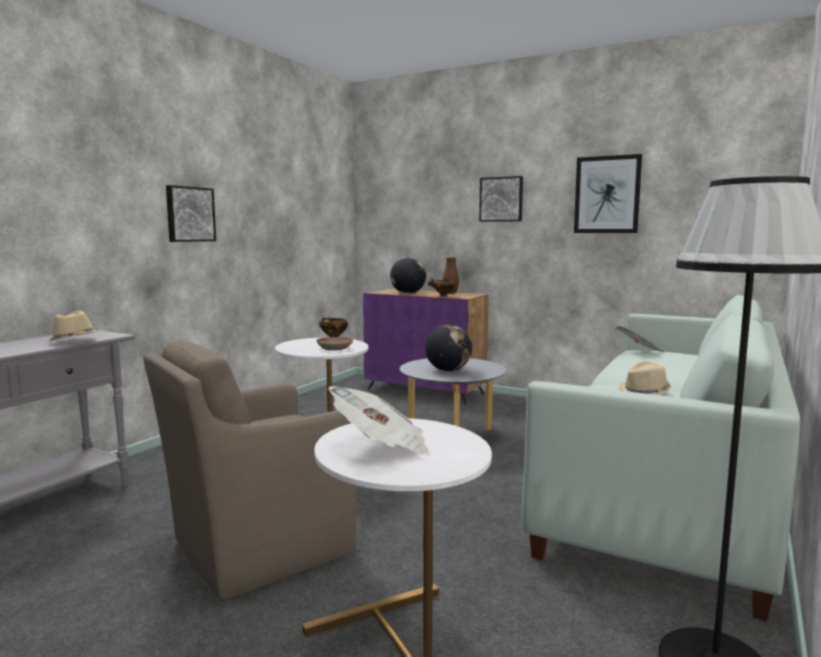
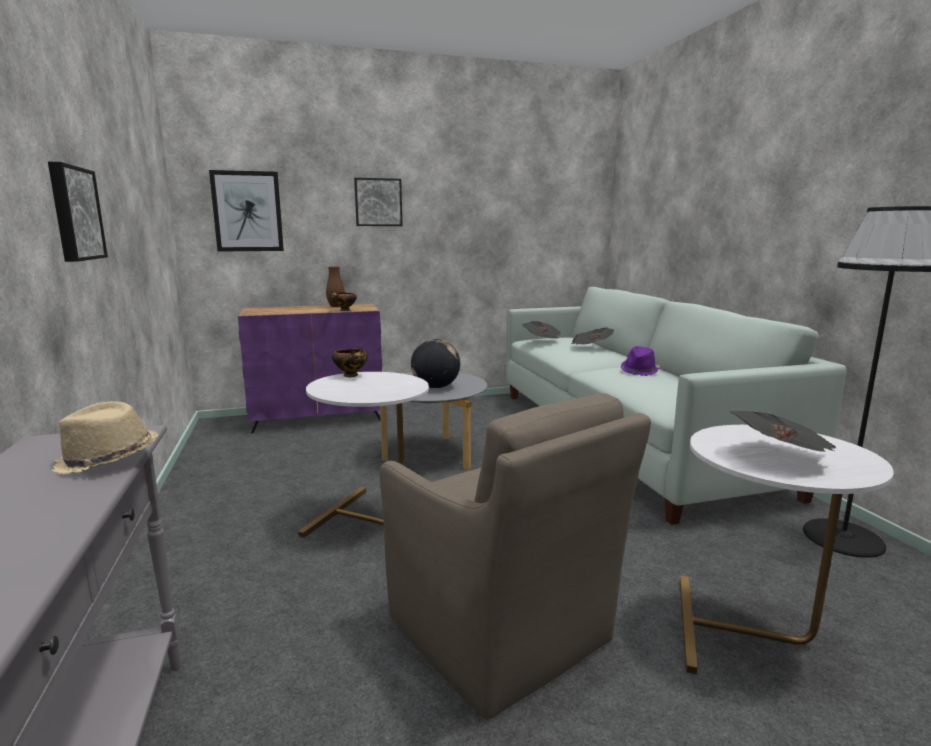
camera: 45 degrees left, 5 degrees up
(256, 548) = (501, 634): brown armchair -> brown armchair turned 45 degrees counterclockwise
(334, 348) = (392, 385): brown bowl -> none
(408, 293) = (293, 311): globe -> none
(607, 195) = (481, 202): picture -> picture (247, 211)
(645, 392) = (639, 371): beige hat -> purple hat
(672, 366) = (591, 348): none -> newspaper

